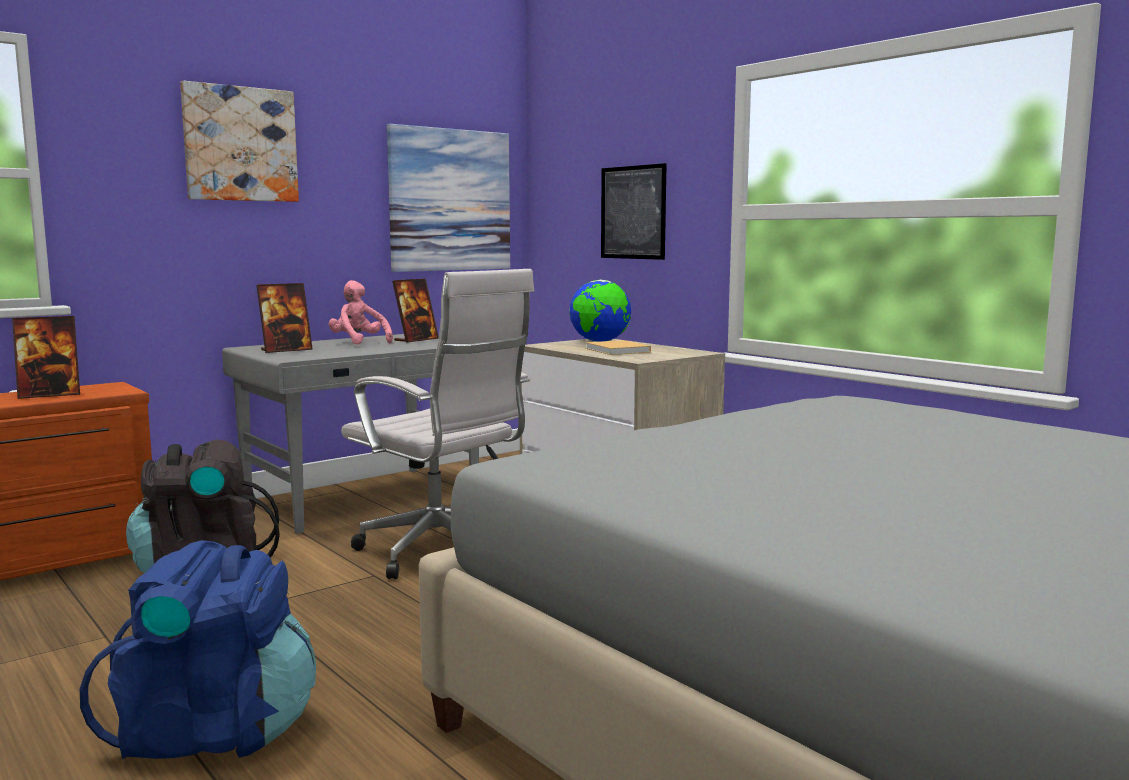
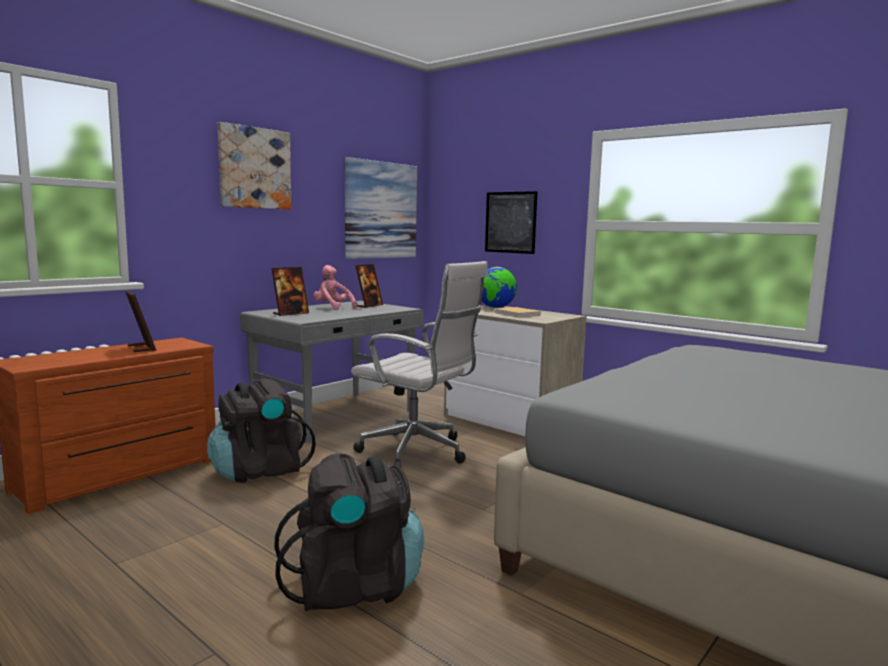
camera: 10 degrees left, 0 degrees up
(50, 395) = (141, 348): picture frame -> picture frame turned 90 degrees counterclockwise
(214, 731) = (354, 586): blue backpack -> black backpack

